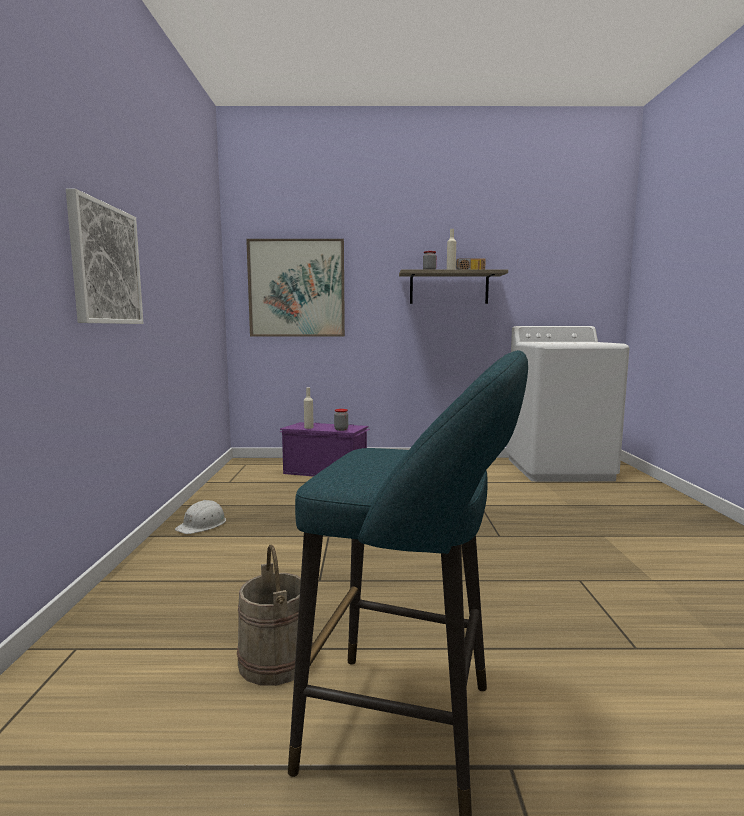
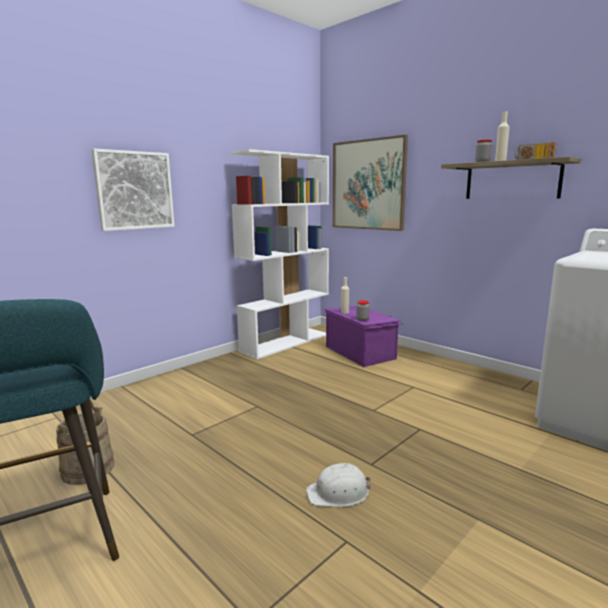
camera: 45 degrees right, 5 degrees up
(202, 525) = (214, 370): white hard hat -> white hard hat (339, 493)
(231, 480) = (286, 343): none -> white bookcase

